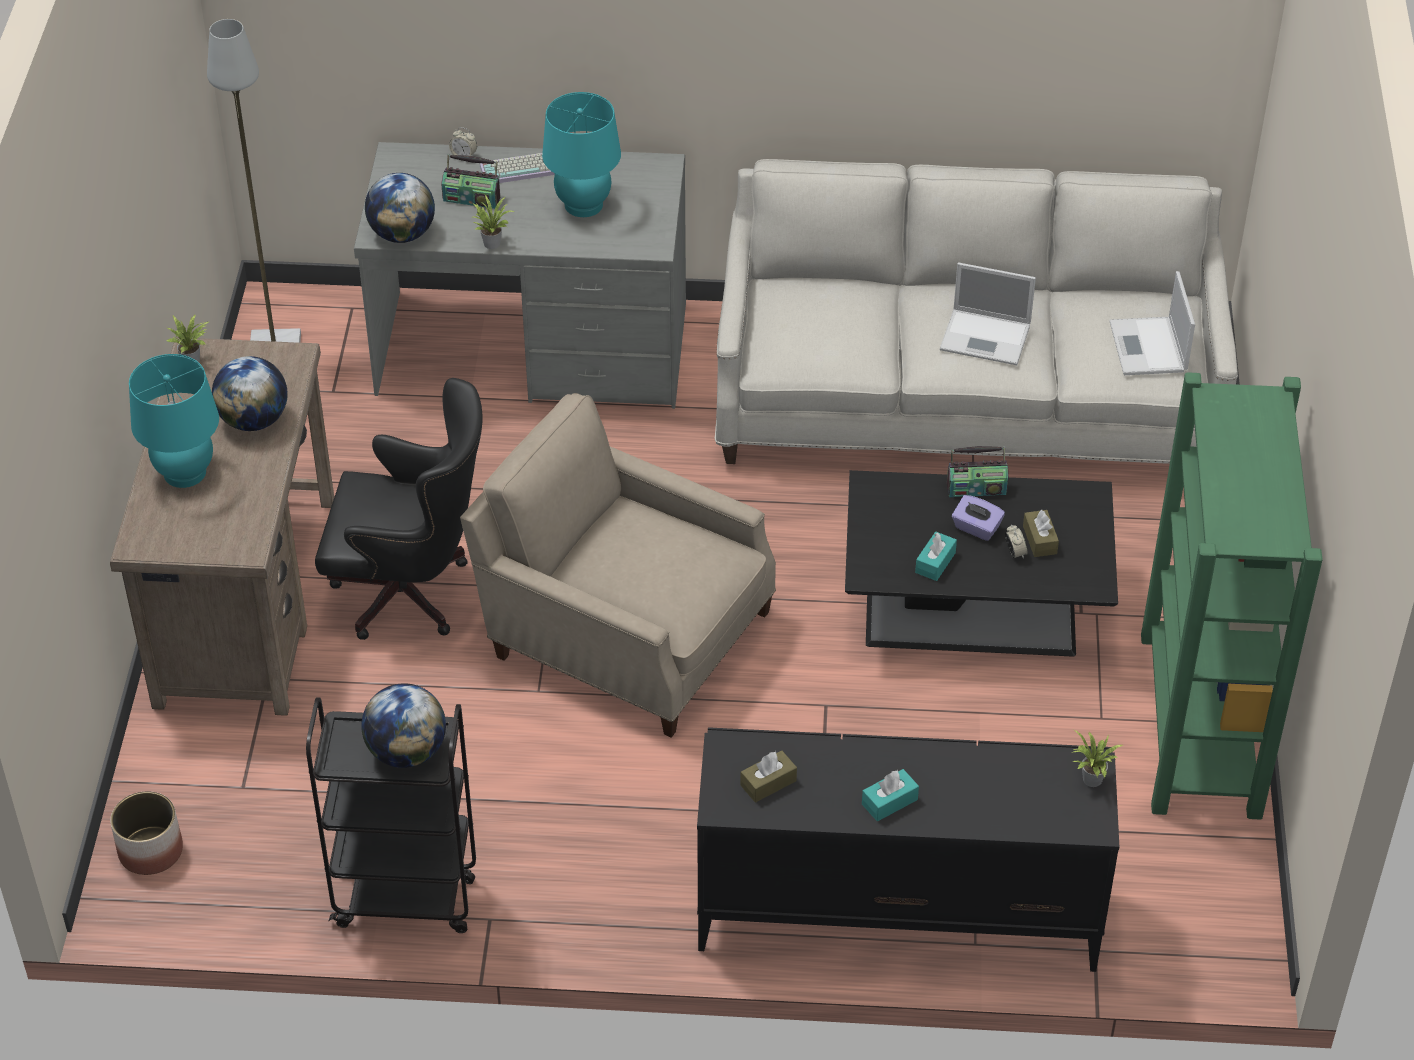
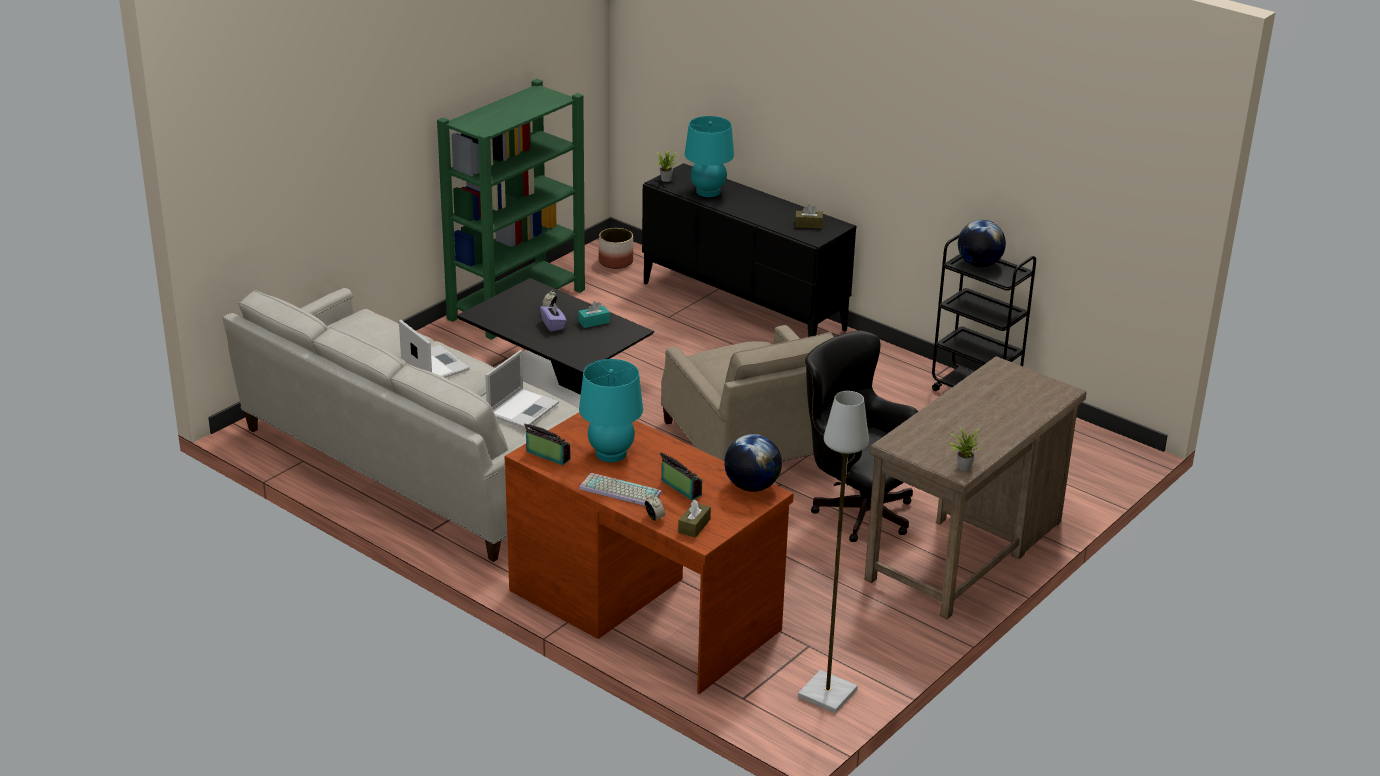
camera: 145 degrees left, 15 degrees down
(151, 851) = (1099, 463): planter -> planter (616, 261)
(185, 472) = (1011, 412): turquoise table lamp -> turquoise table lamp (708, 192)
(254, 420) = (947, 421): globe -> none
(492, 242) = (697, 457): potted plant -> none
(533, 351) = (644, 608): grey desk -> brown desk
(889, 802) = (762, 203): turquoise tissue box -> none
(976, 488) = (528, 338): radio -> radio (547, 456)
(1039, 540) = (529, 309): brown tissue box -> brown tissue box (694, 526)
(1148, 348) = (358, 326): laptop -> laptop (523, 408)

